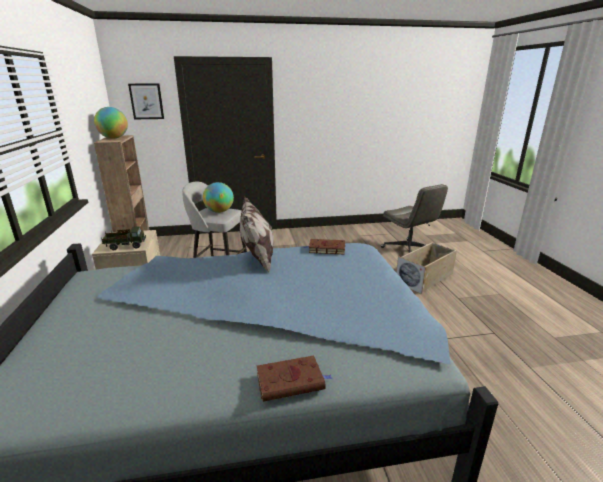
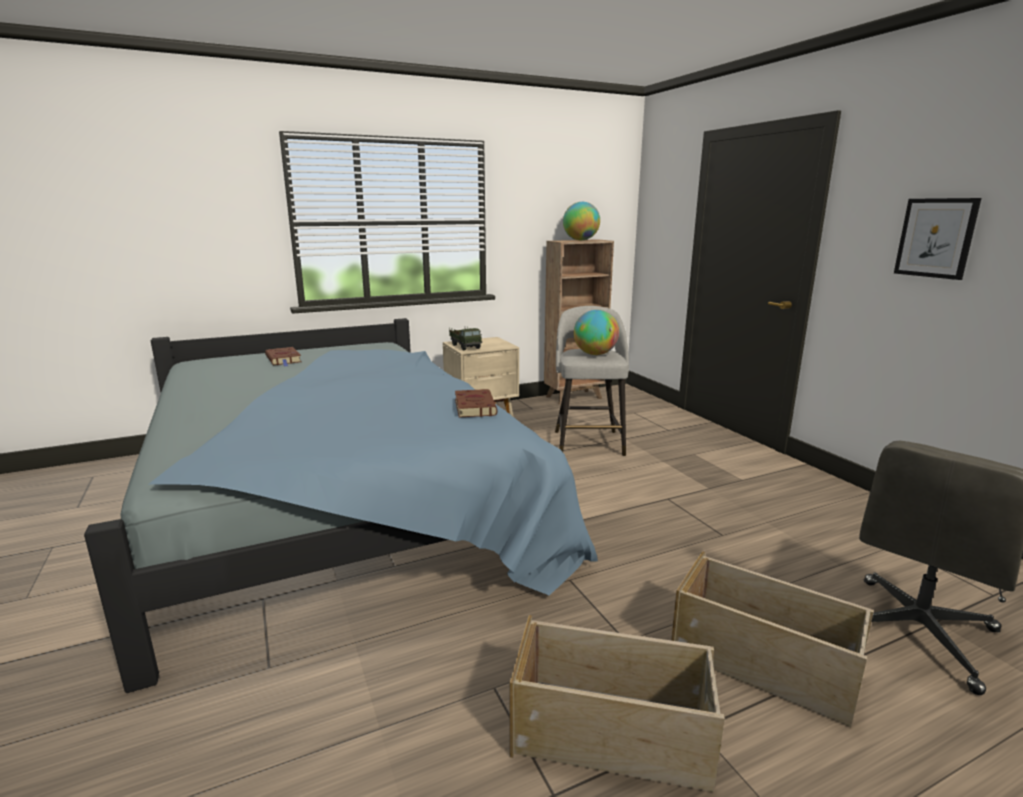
camera: 75 degrees right, 5 degrees down
(146, 101) = (667, 199): picture -> picture (935, 238)
(258, 260) = (420, 381): pillow -> none
(292, 381) = (176, 421): brown book -> brown book (284, 359)
(463, 315) = (612, 733): none -> beige storage box

